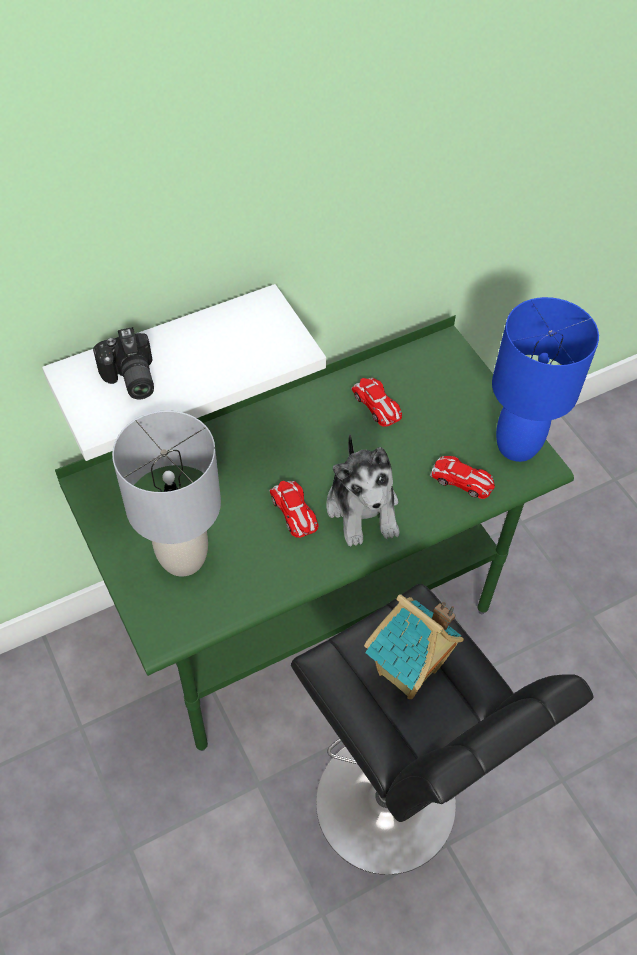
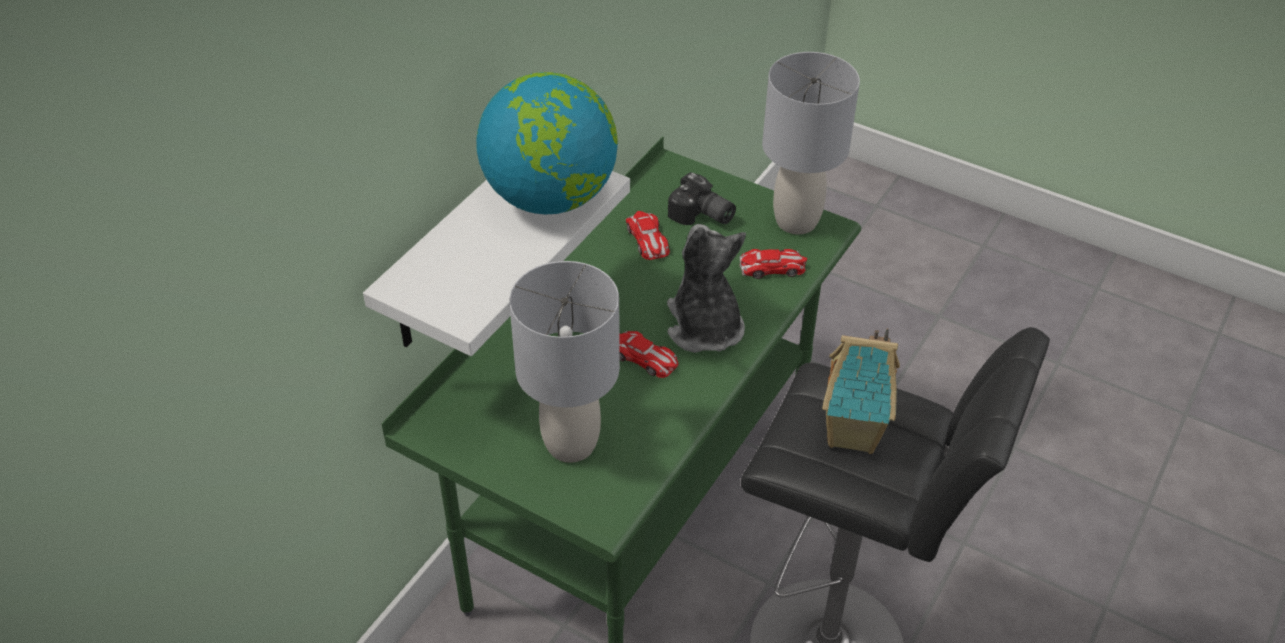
camera: 30 degrees left, 10 degrees down
(129, 379) = (461, 267): camera -> camera (701, 216)
(246, 347) = (551, 197): none -> globe
(363, 508) = (704, 327): plush toy -> plush toy turned 150 degrees counterclockwise
(377, 405) = (647, 240): toy car -> toy car turned 45 degrees clockwise
(517, 445) = (796, 220): blue table lamp -> grey table lamp

